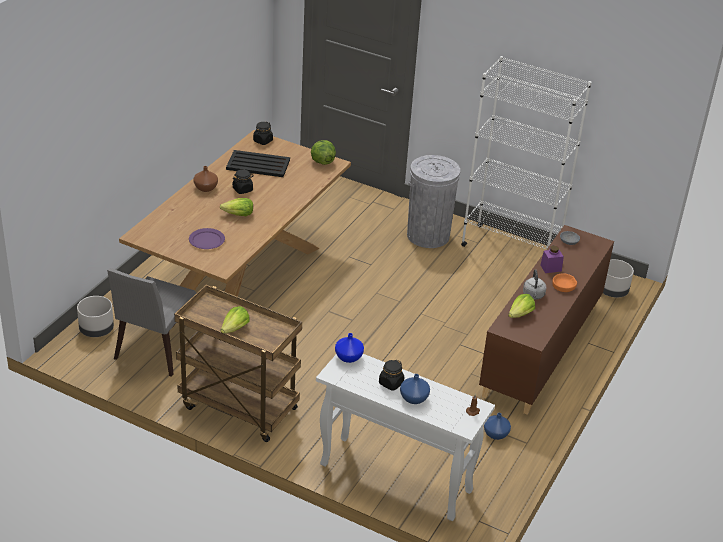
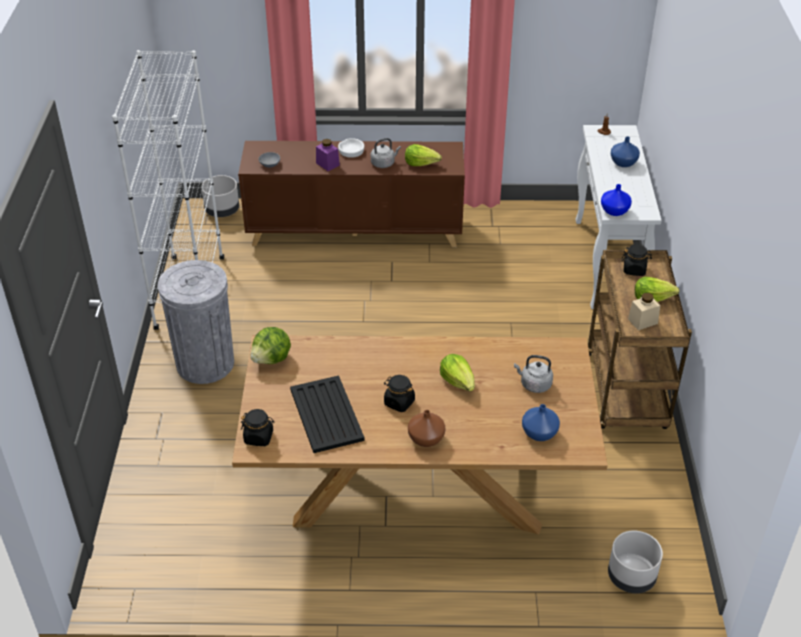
camera: 115 degrees left, 5 degrees up
(156, 350) = (610, 501): grey chair -> none
(207, 240) = (534, 384): purple plate -> grey kettle
(217, 312) = (642, 321): none -> beige jar
(391, 383) = (619, 179): black jar -> black jar (634, 269)
(495, 434) = (497, 227): blue vase -> blue vase (540, 433)
(564, 286) = (351, 151): orange bowl -> white bowl

